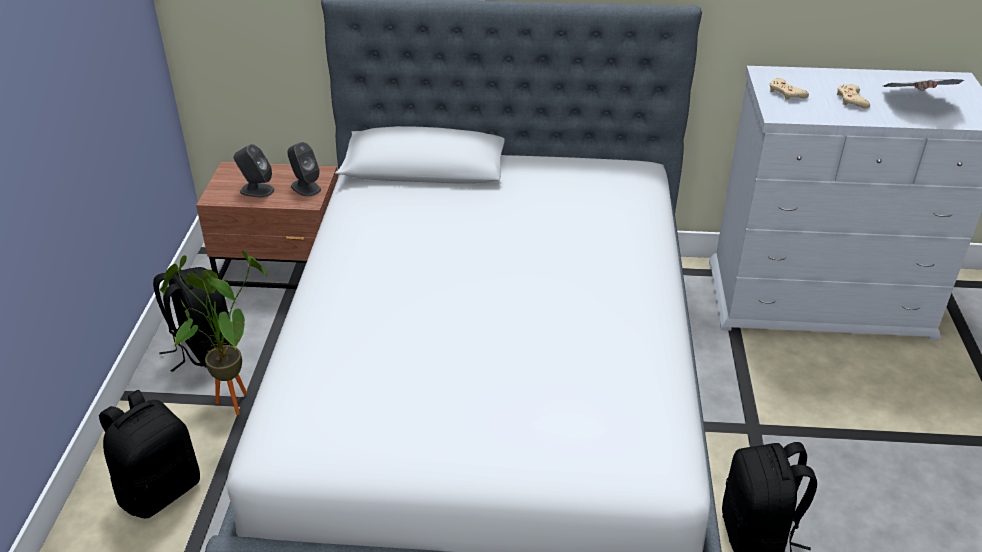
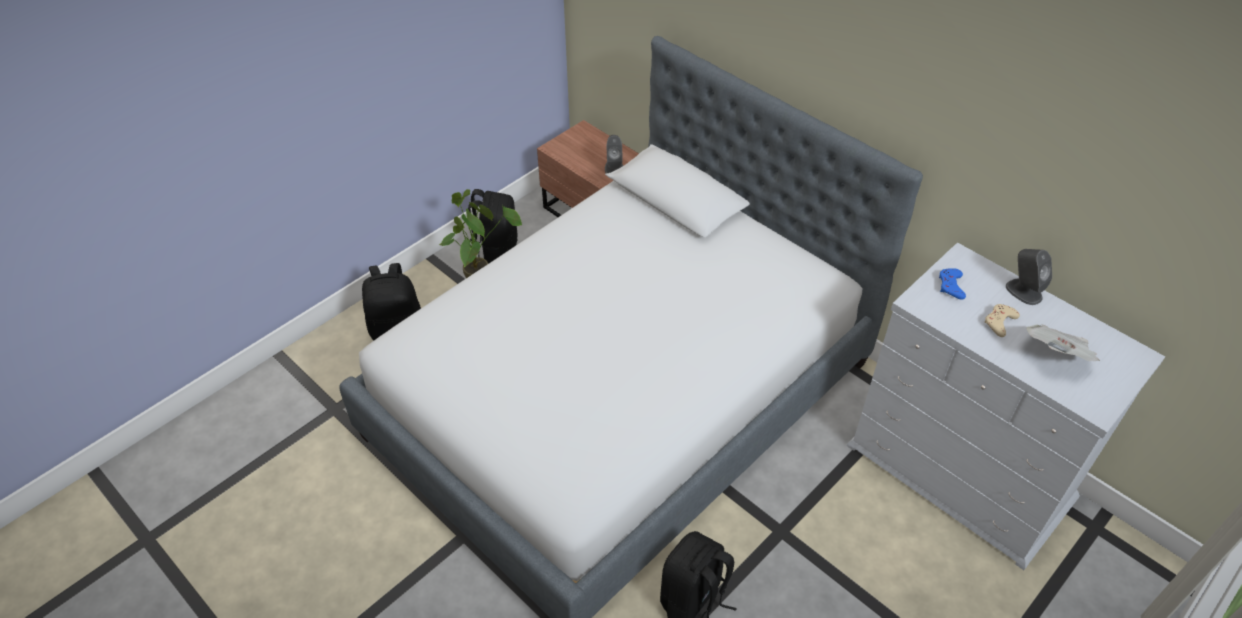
camera: 40 degrees right, 10 degrees up
(256, 190) = (582, 155): grey speaker -> grey speaker (1023, 291)
(786, 93) = (951, 286): beige game controller -> blue game controller

